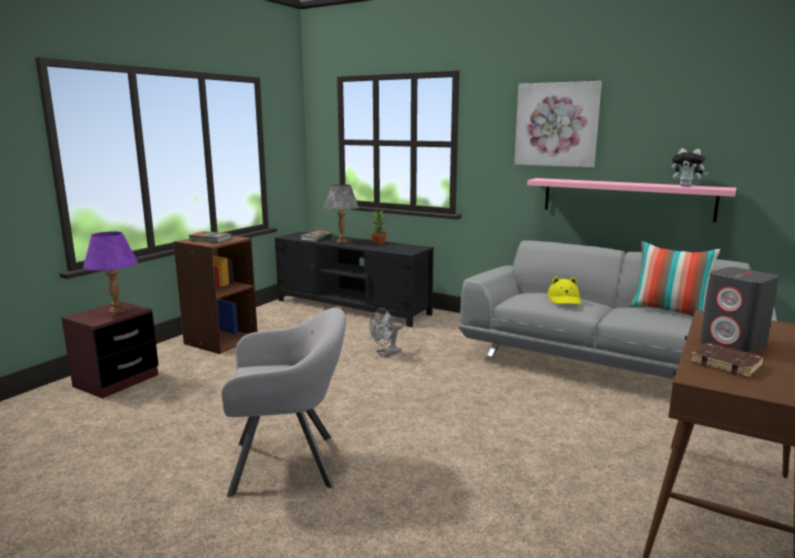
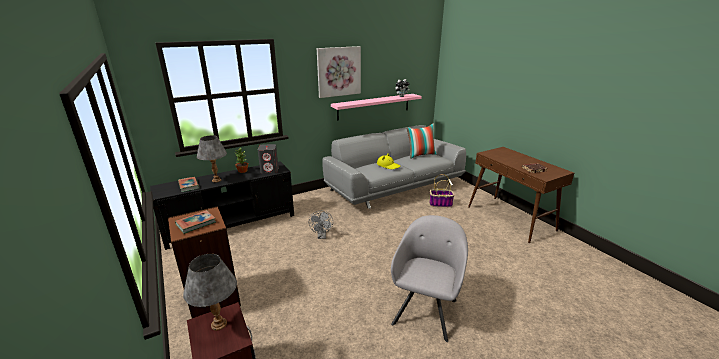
camera: 60 degrees left, 10 degrees up
(116, 311) = (219, 324): purple table lamp -> grey table lamp
(628, 416) = (440, 204): none -> basket
(733, 345) = (516, 162): grey speaker -> grey speaker (270, 170)

